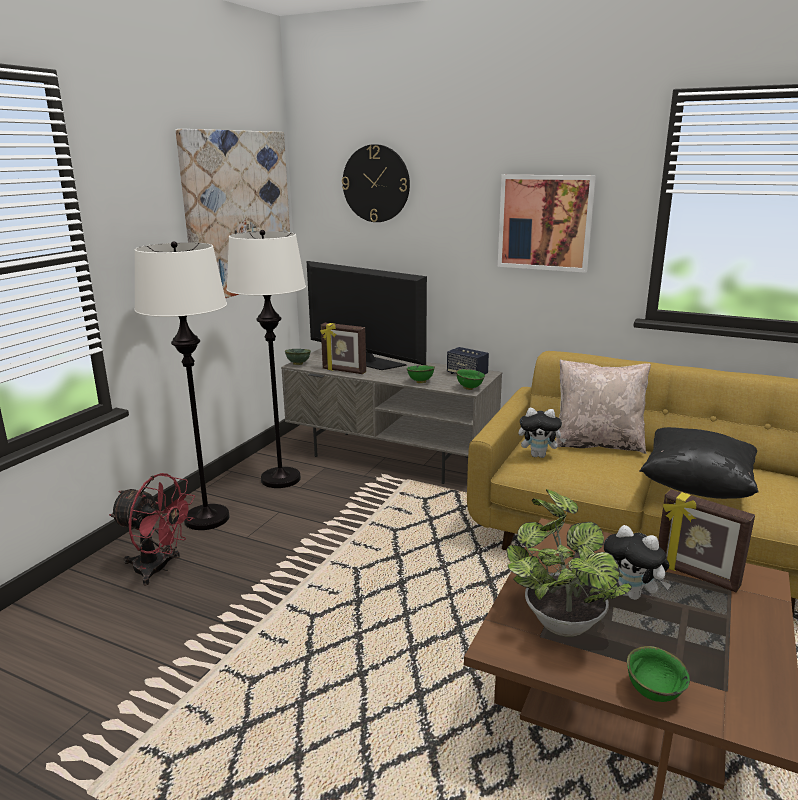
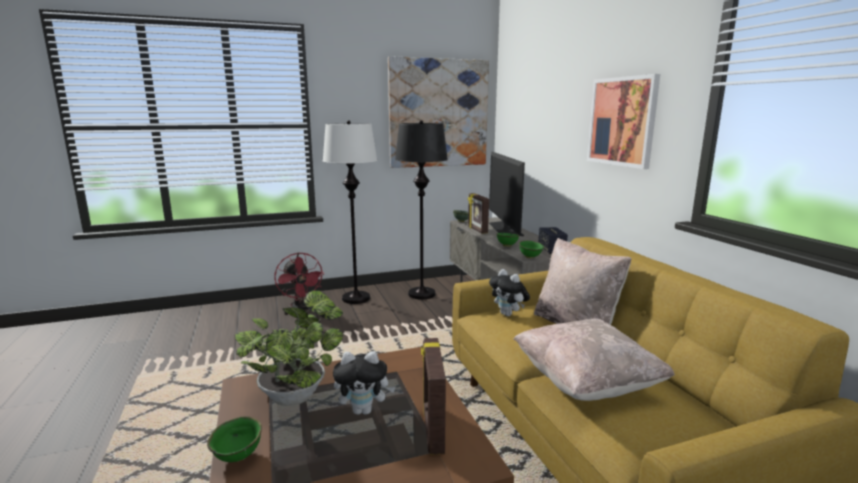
camera: 45 degrees right, 5 degrees down
(281, 478) = (422, 294): white floor lamp -> black floor lamp
(376, 183) = (531, 94): wall clock -> none
(633, 594) = (364, 410): plush toy -> plush toy turned 90 degrees counterclockwise
(696, 486) = (586, 383): black pillow -> beige pillow

